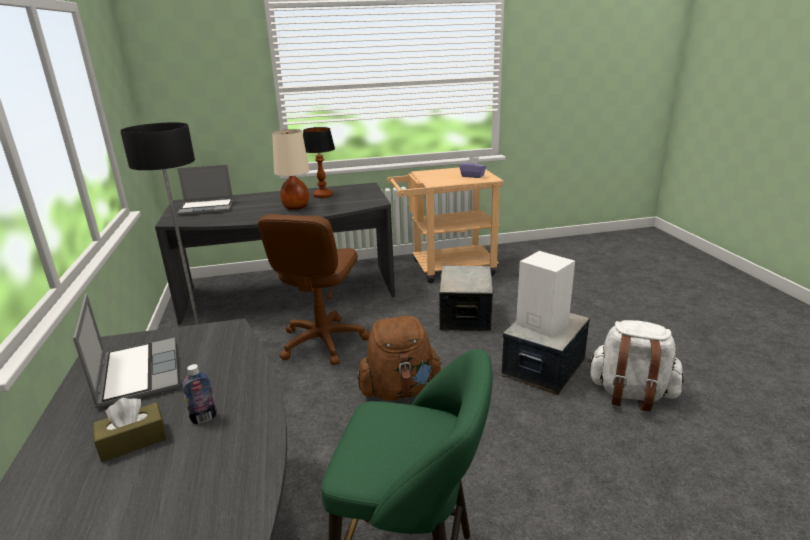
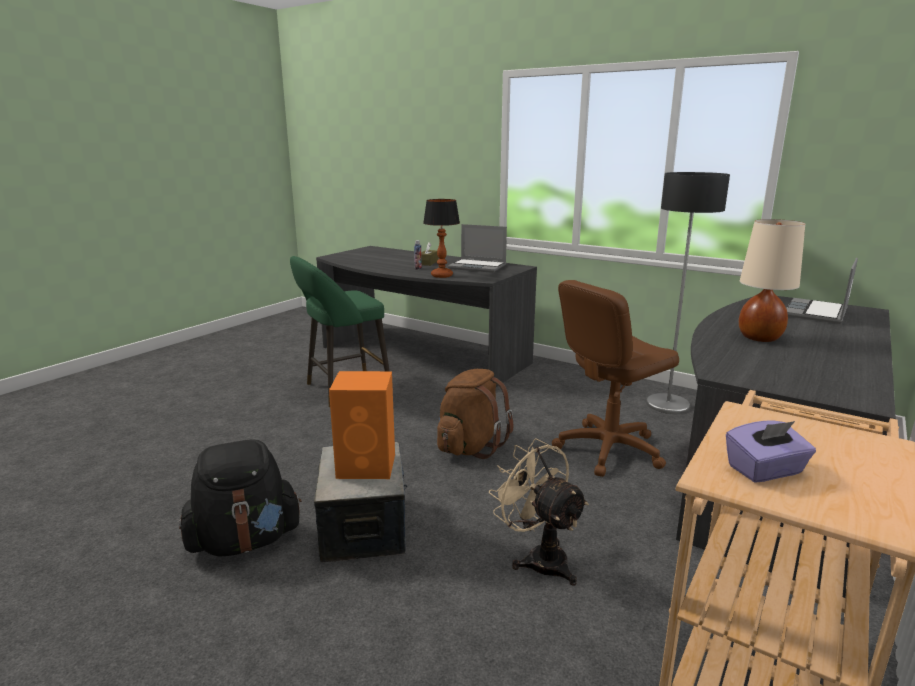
camera: 135 degrees right, 5 degrees down
(322, 342) = (608, 449): brown office chair -> brown office chair turned 90 degrees counterclockwise
(323, 195) = (815, 362): table lamp -> table lamp (441, 276)
(466, 316) = (539, 558): storage box -> beige fan
(541, 323) = (368, 466): white speaker -> orange speaker
(631, 394) = (245, 541): white backpack -> black backpack

